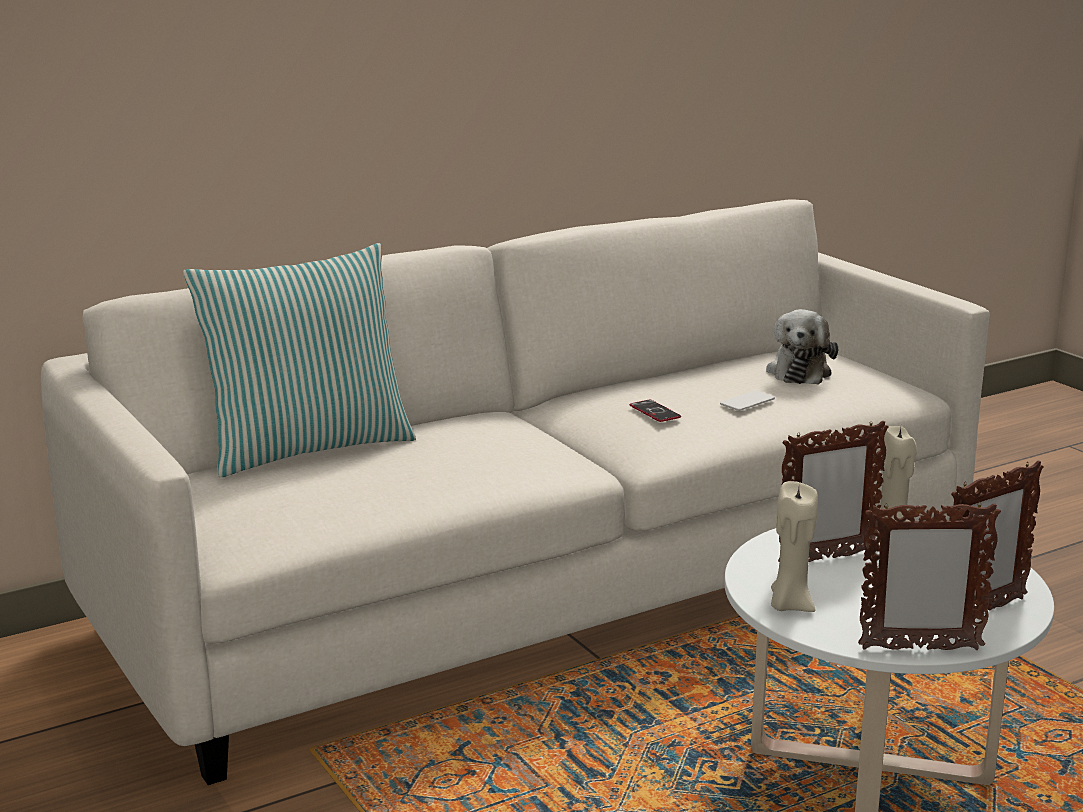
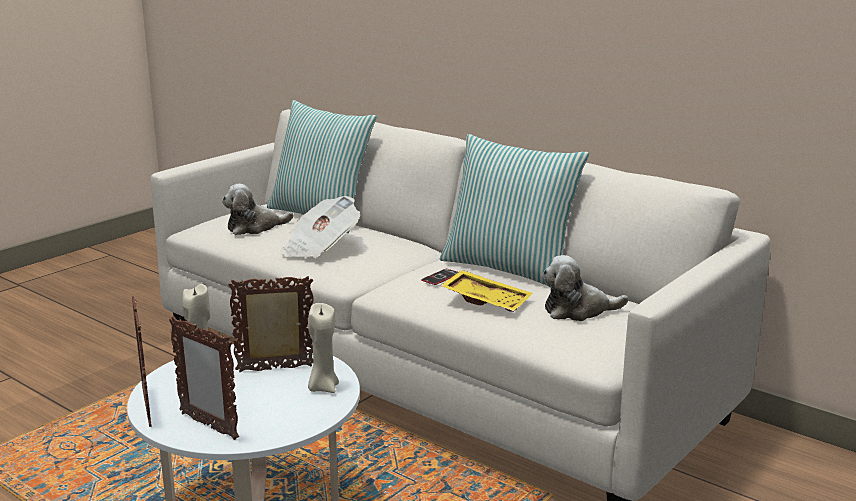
camera: 70 degrees right, 0 degrees up
(320, 495) = (255, 227): none -> plush toy
(469, 463) = (320, 248): none -> newspaper
(639, 379) = (509, 268): none -> pillow
(747, 402) = (487, 300): phone -> yellow tray
(826, 558) = (276, 369): picture frame -> picture frame turned 120 degrees clockwise

